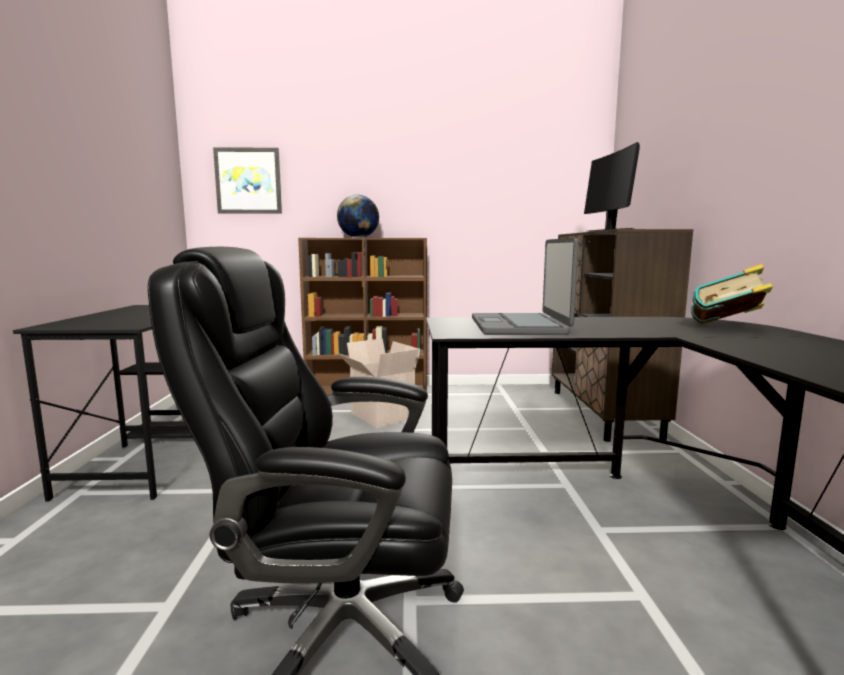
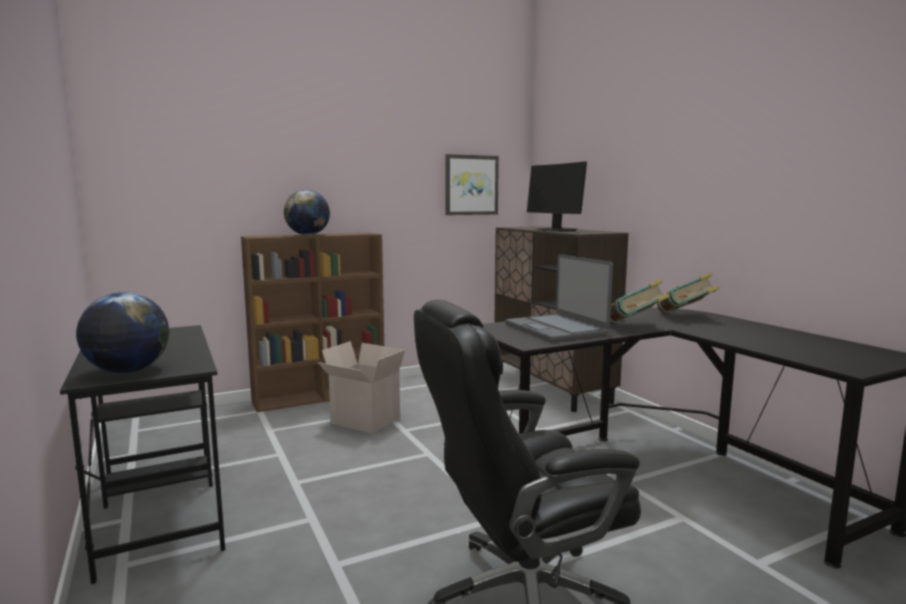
camera: 25 degrees left, 0 degrees up
(84, 324) = (128, 371): none -> globe
(248, 181) = (169, 171): picture -> picture (471, 185)
(625, 331) = (634, 327): none -> book

